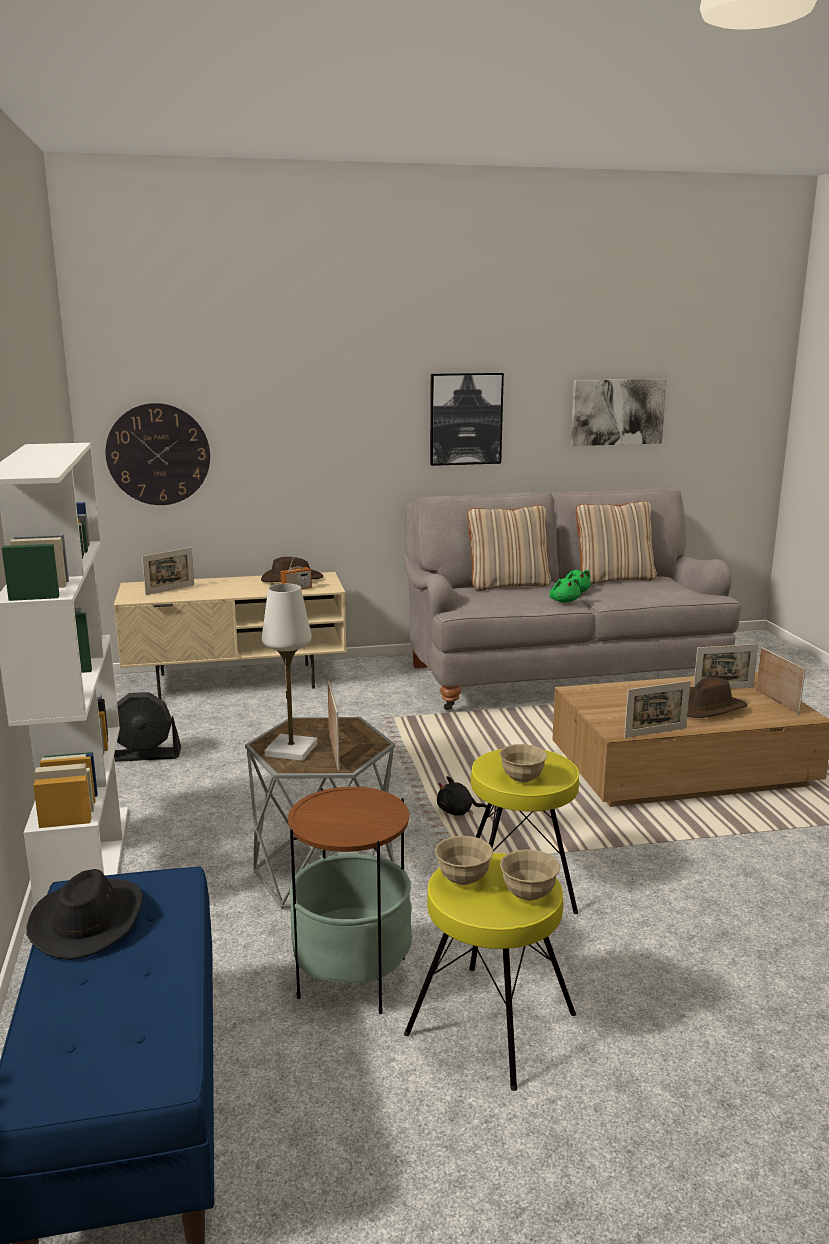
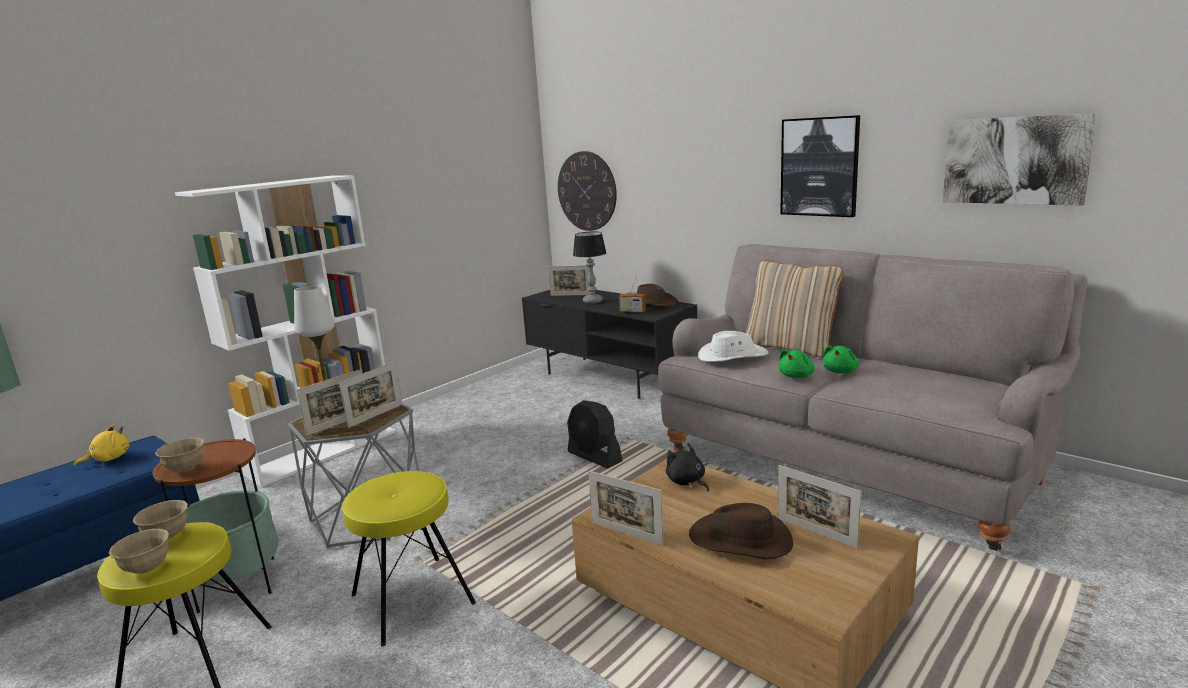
camera: 55 degrees right, 0 degrees up
(88, 920) = (108, 459): black hat -> yellow plush toy
(145, 755) = (469, 405): black fan -> black fan (594, 457)
(220, 590) = (593, 301): none -> table lamp
(238, 681) = (610, 377): beige tv stand -> black tv stand
(457, 812) = (505, 526): black plush toy -> black plush toy (686, 482)
(494, 599) = (732, 356): none -> white hat
(522, 778) = (366, 498): beige bowl -> beige bowl (186, 469)
(614, 579) = (918, 369): beige pillow -> none
(777, 702) = (835, 578): picture frame -> picture frame (375, 415)

